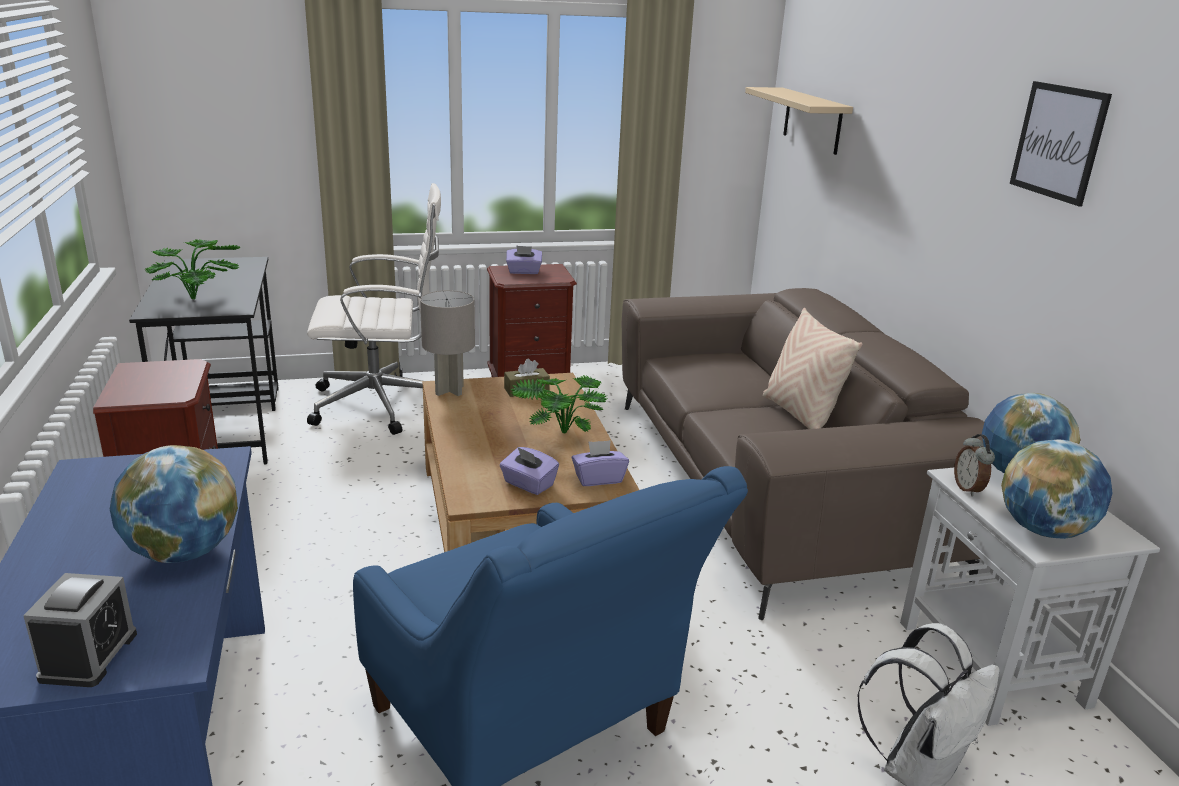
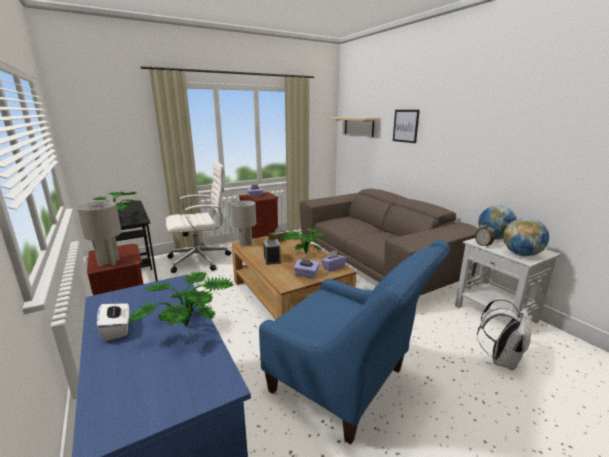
camera: 15 degrees left, 5 degrees down
(74, 530) = (117, 329): none -> white tissue box
(89, 656) = (171, 396): alarm clock -> alarm clock (272, 259)
(138, 395) = (109, 262): none -> grey table lamp
(183, 552) = (188, 328): globe -> potted plant
(800, 415) = (388, 233): beige pillow -> none
(1058, 142) = (484, 112): picture -> picture (405, 126)

